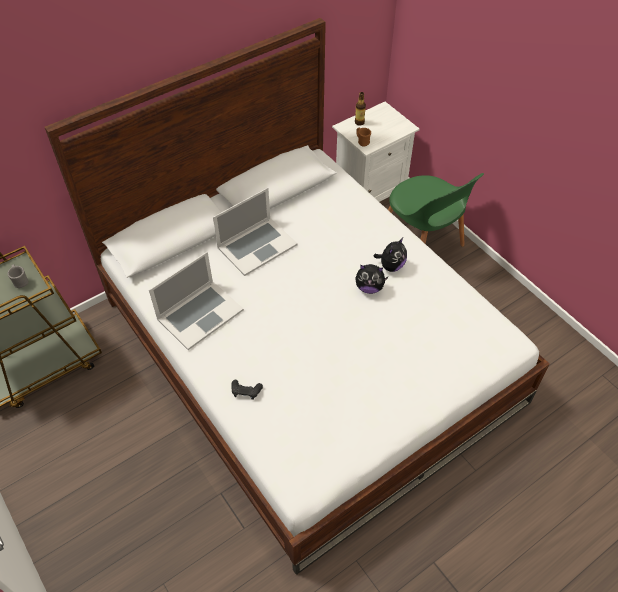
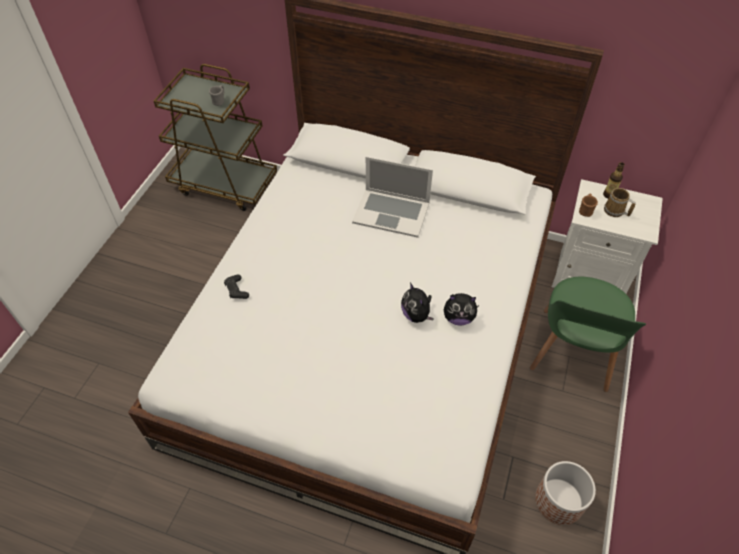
camera: 55 degrees right, 0 degrees up
(200, 314) = (290, 219): laptop -> none
(376, 129) = (615, 211): none -> mug
(522, 322) = (559, 501): none -> planter

